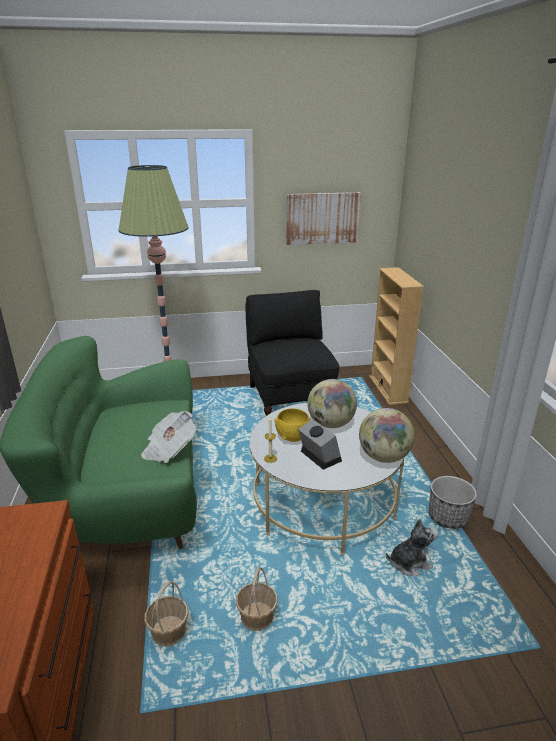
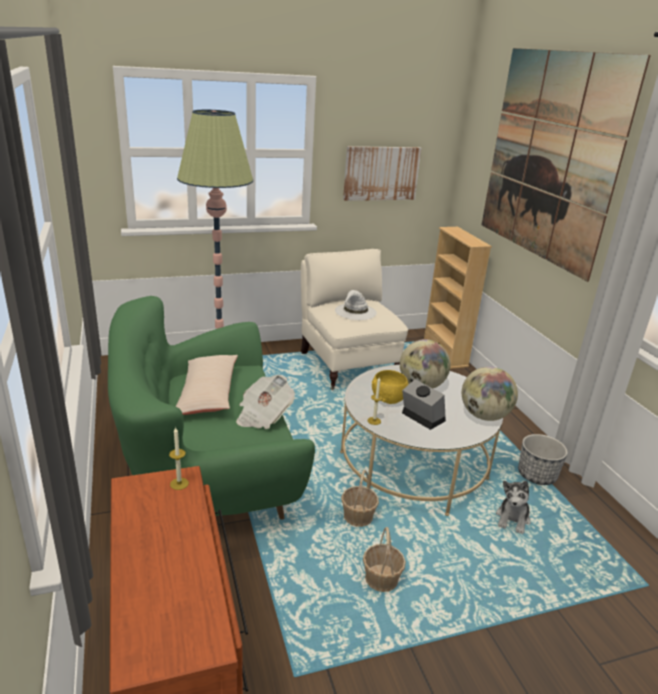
camera: 10 degrees left, 0 degrees up
(41, 517) = (179, 483): none -> candle
(127, 426) = (207, 393): none -> beige pillow
(168, 632) = (296, 600): basket -> basket (358, 517)
(290, 350) = (355, 312): none -> white hat
(290, 399) = (347, 365): black armchair -> beige armchair
(409, 563) = (512, 519): plush toy -> plush toy turned 135 degrees clockwise
(469, 196) = (550, 157): none -> picture

